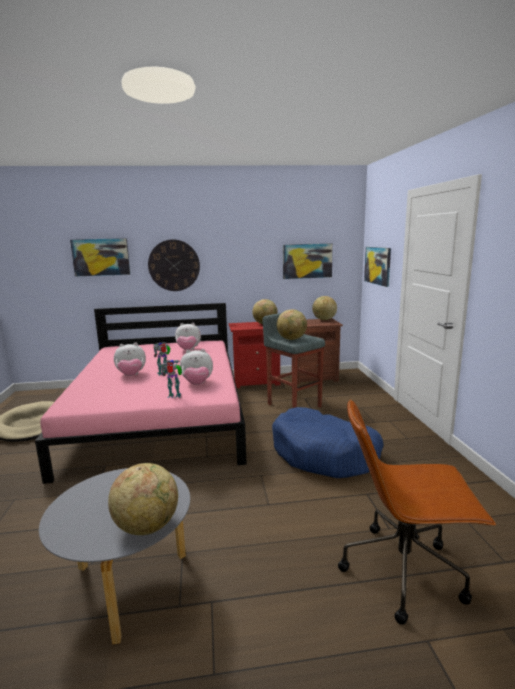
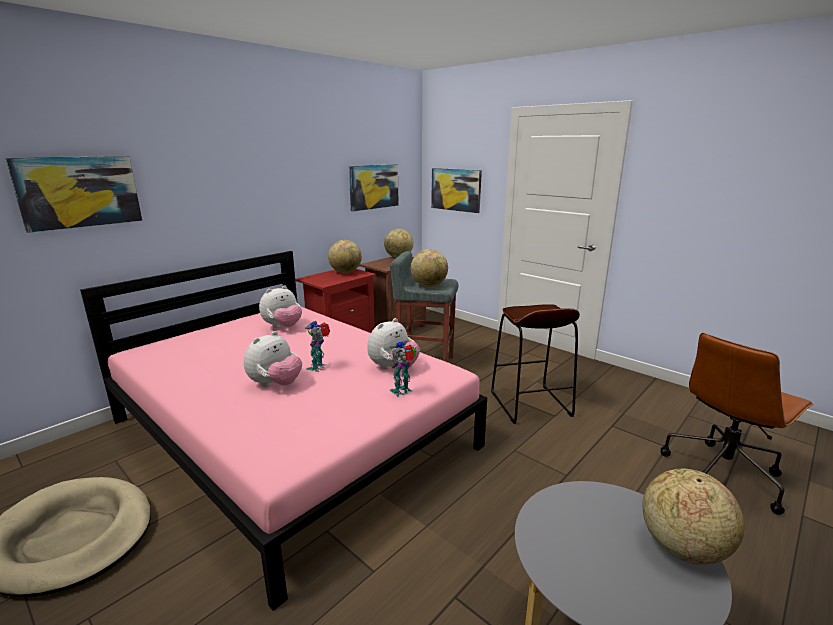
camera: 40 degrees left, 5 degrees up
(174, 265) = (213, 201): wall clock -> none
(324, 454) = (530, 404): blue dog bed -> brown stool

